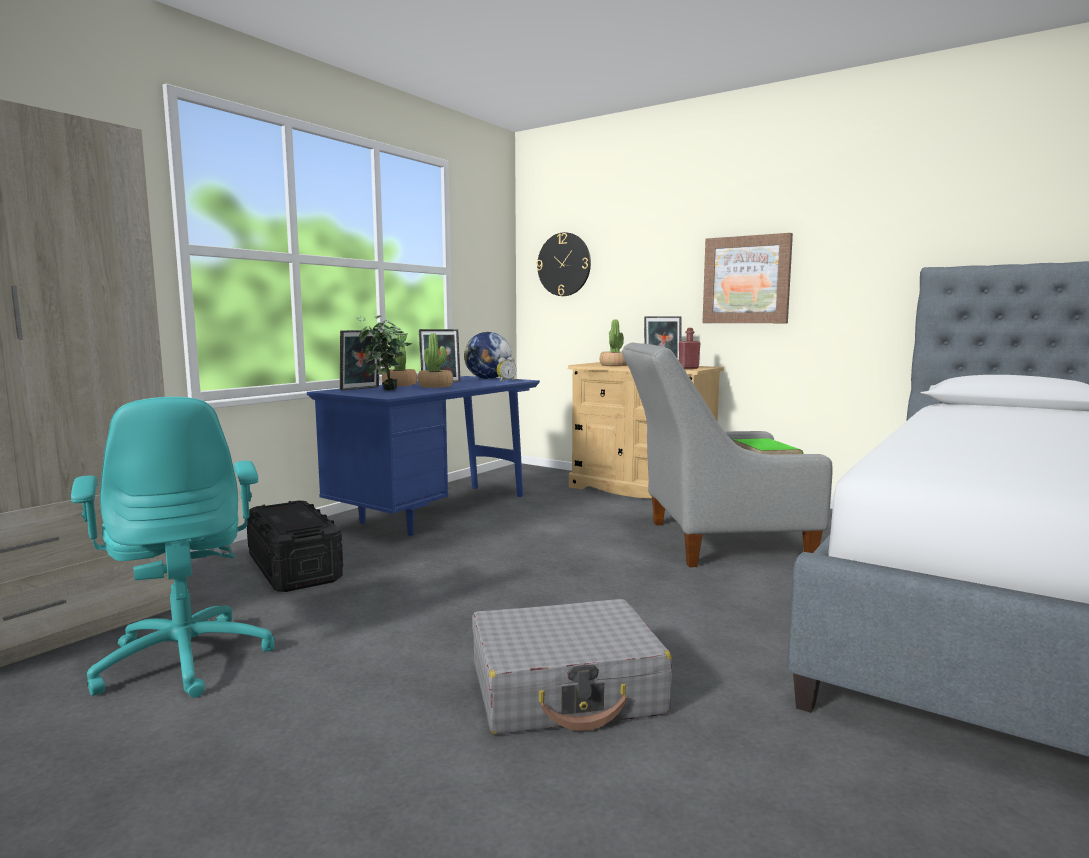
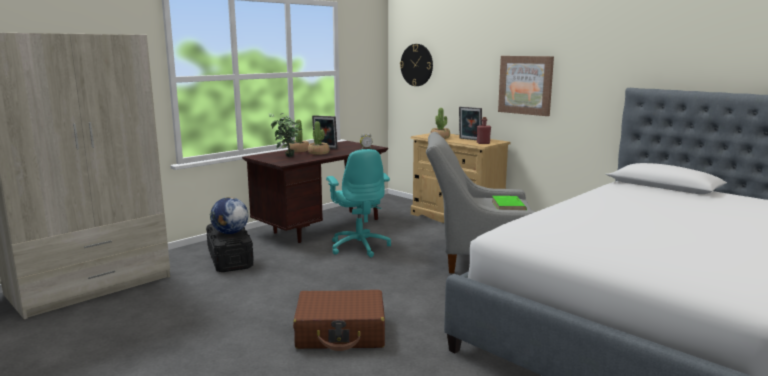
camera: 10 degrees right, 5 degrees up
(186, 659) = (168, 303): turquoise office chair -> turquoise office chair (359, 246)
(361, 389) = (274, 154): picture frame -> none
(436, 512) = (320, 227): blue desk -> brown desk
(487, 379) = (357, 145): globe -> globe (230, 233)
(567, 690) = (341, 332): grey suitcase -> brown suitcase

